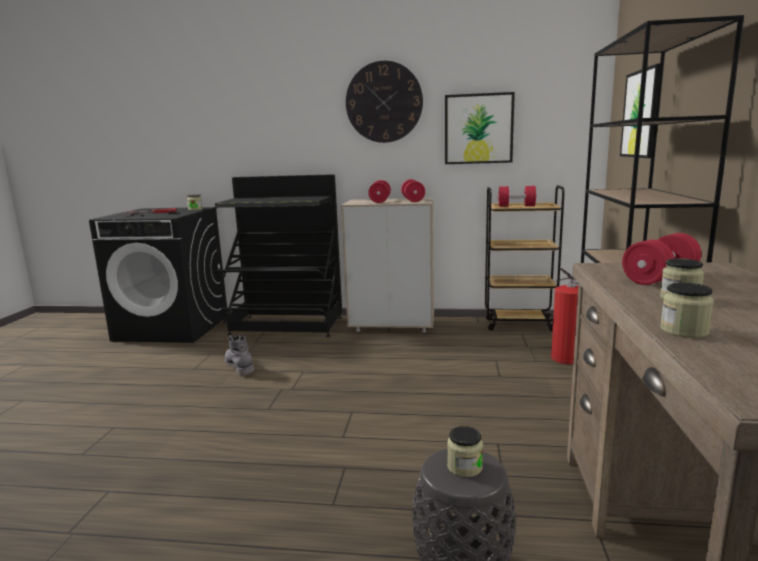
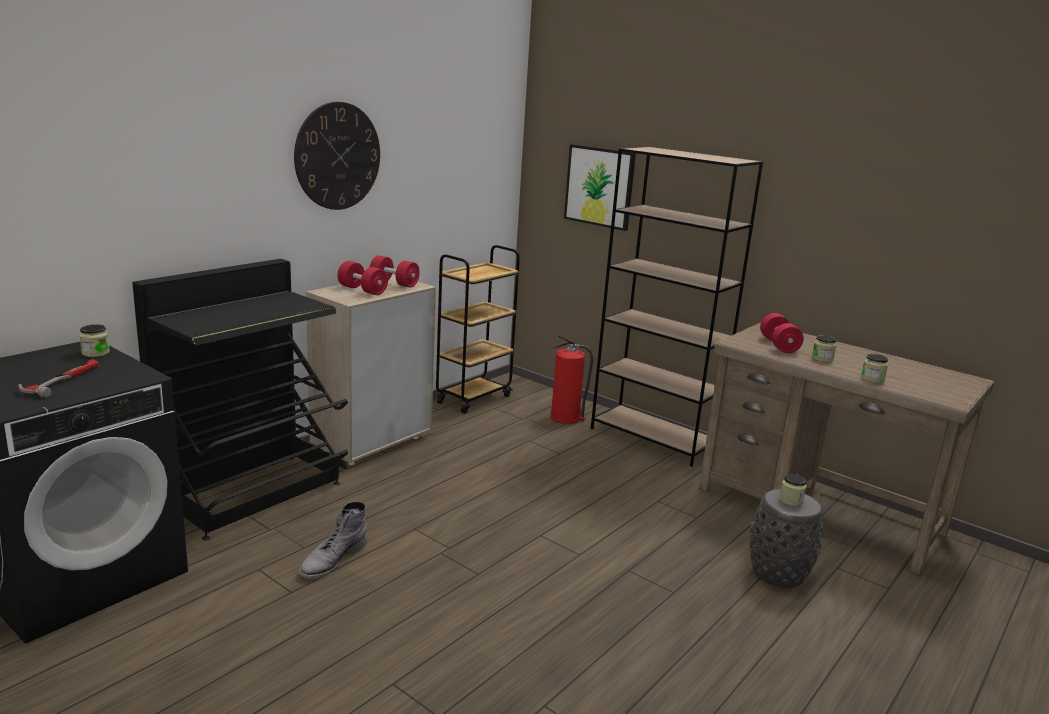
camera: 60 degrees left, 5 degrees up
(239, 365) = (333, 559): grey boot -> grey boot turned 60 degrees counterclockwise
(478, 129) = (428, 187): picture -> none
(516, 206) = (471, 273): red dumbbell -> none

